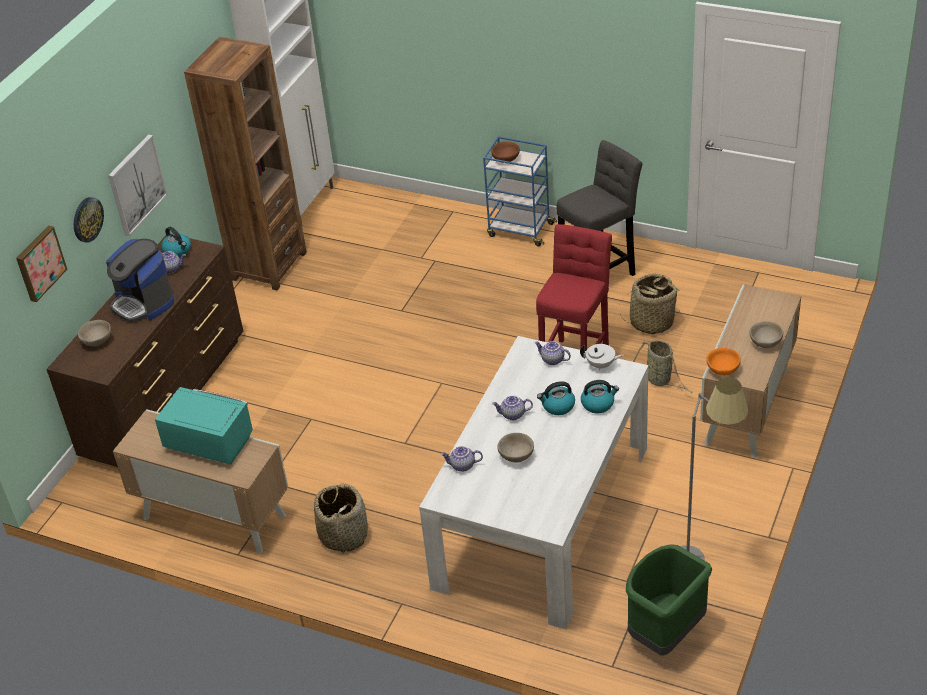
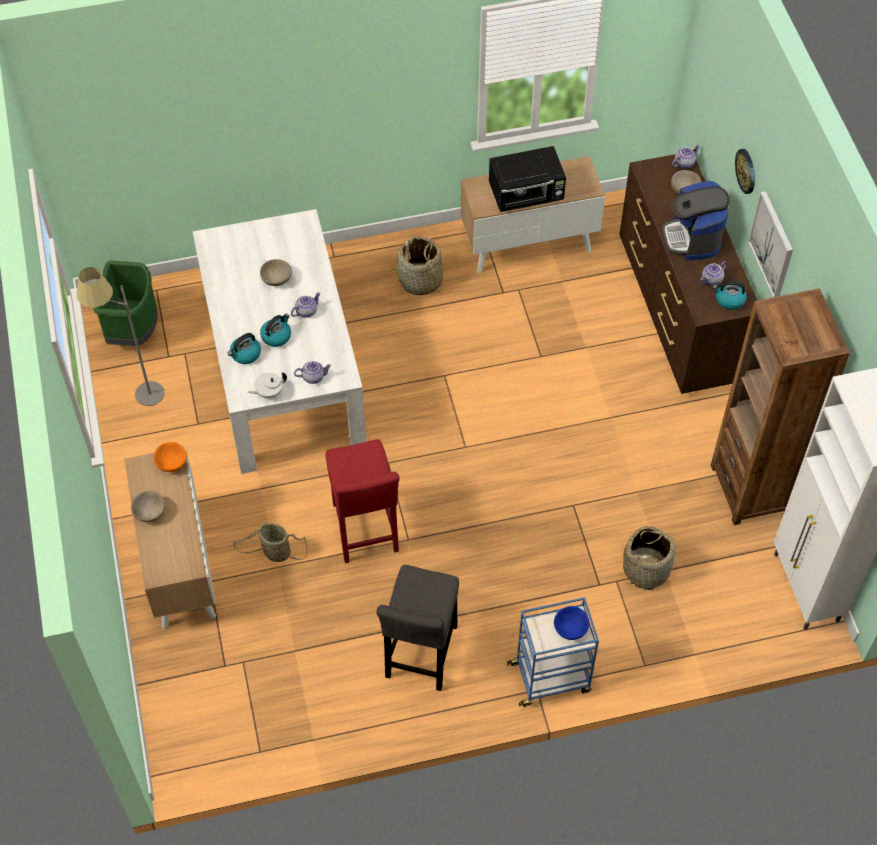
camera: 140 degrees right, 15 degrees up
(39, 263) = (721, 110): picture -> none
(143, 303) = (692, 238): coffee machine -> coffee machine turned 105 degrees counterclockwise
(209, 443) = (527, 195): turquoise microwave -> black microwave
(462, 466) = (310, 252): teapot -> teapot (684, 163)
(506, 159) = (570, 629): brown bowl -> blue bowl
(651, 322) = (327, 620): basket -> basket (646, 569)

